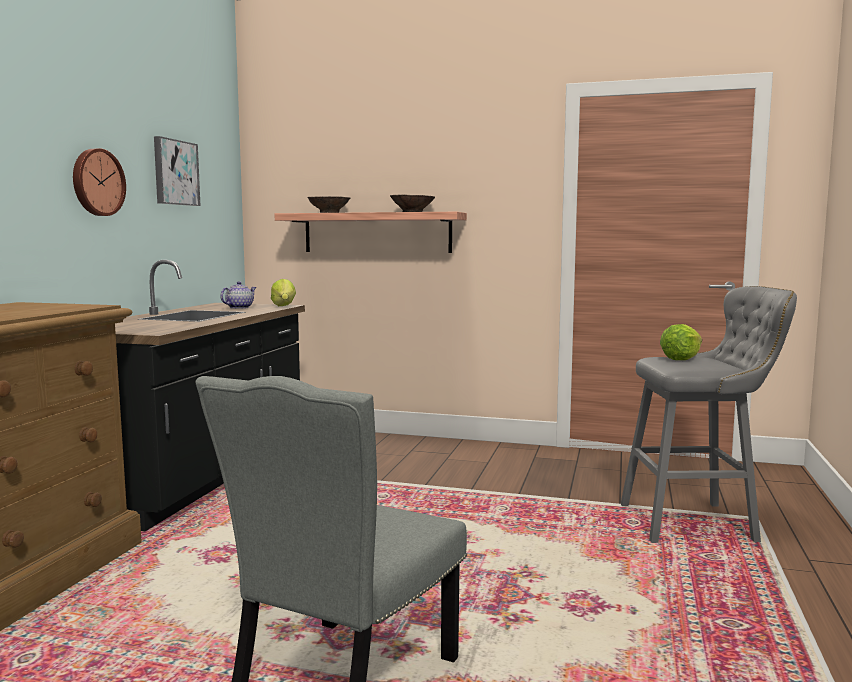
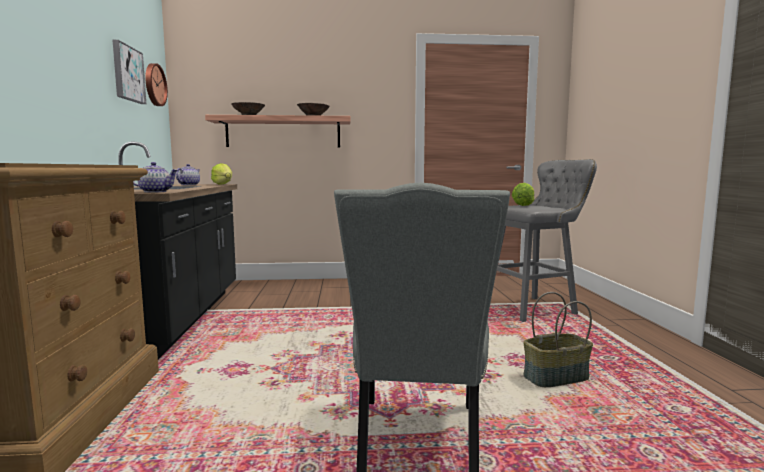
camera: 20 degrees left, 0 degrees up
(97, 182) = (74, 69): wall clock -> wall clock (154, 85)
(154, 331) = (156, 192): none -> teapot
(613, 640) = (556, 378): none -> basket

